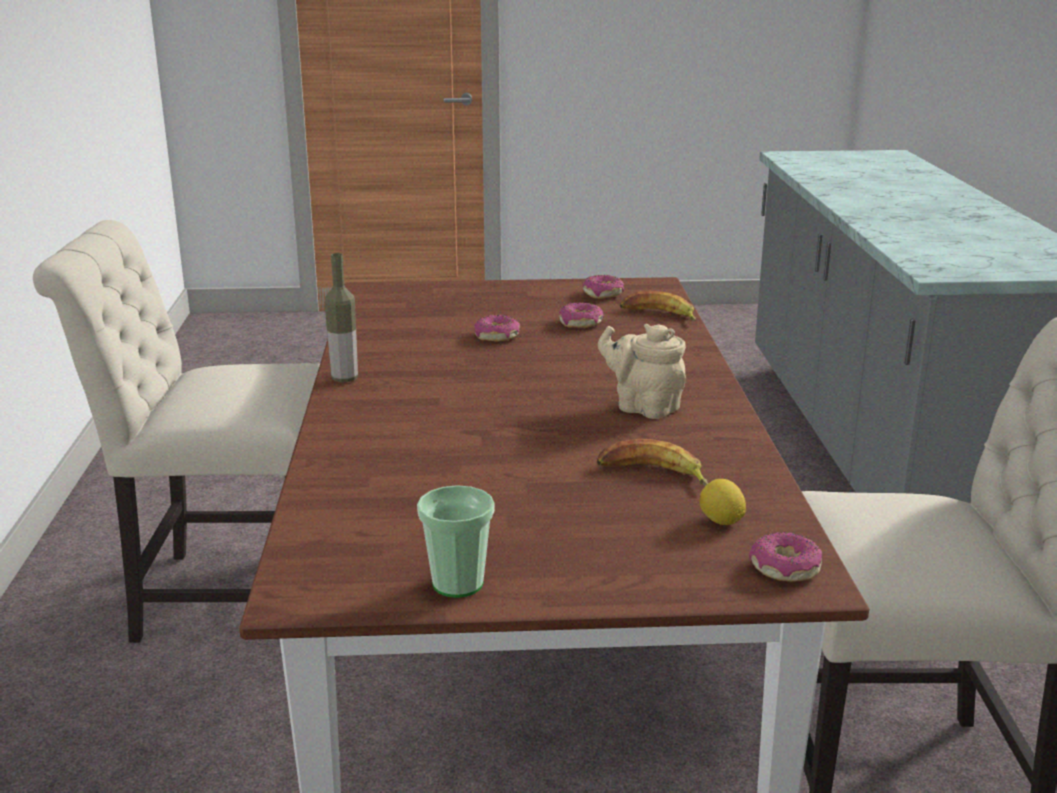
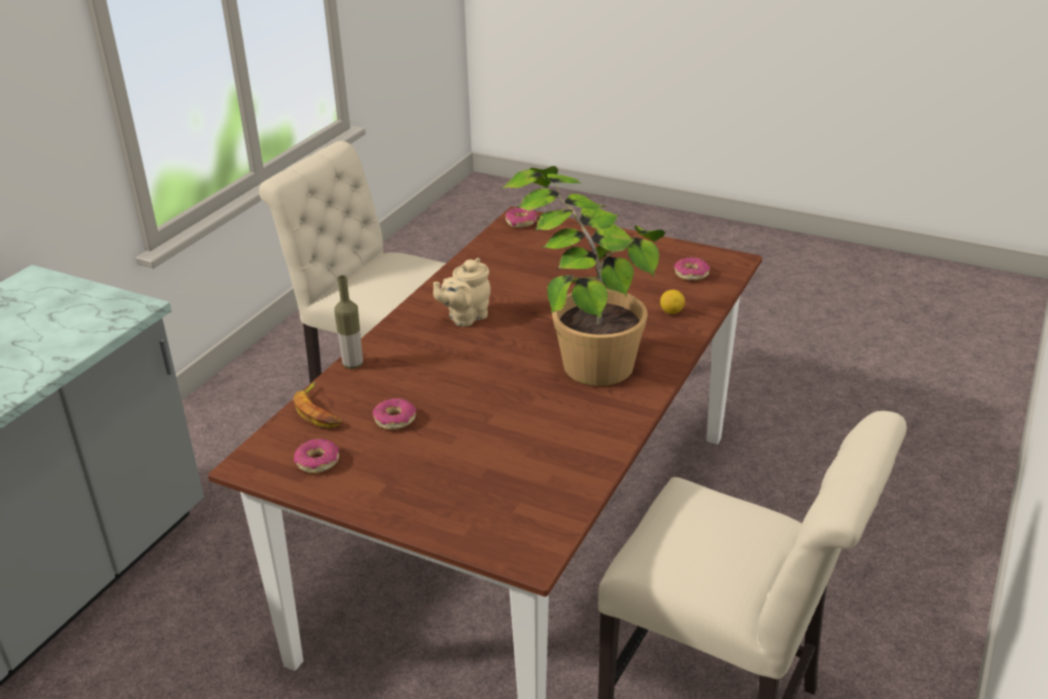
camera: 150 degrees left, 10 degrees up
(344, 379) = (639, 402): bottle -> bottle (353, 364)
(457, 410) = (582, 347): none -> potted plant
(458, 584) = (661, 248): cup -> none
(497, 336) = (481, 422): donut -> donut (691, 274)
(643, 407) = (465, 317): beige teapot -> beige teapot turned 75 degrees clockwise
(652, 473) = (518, 274): banana -> none
(721, 521) = (519, 245): lemon -> lemon (671, 312)

